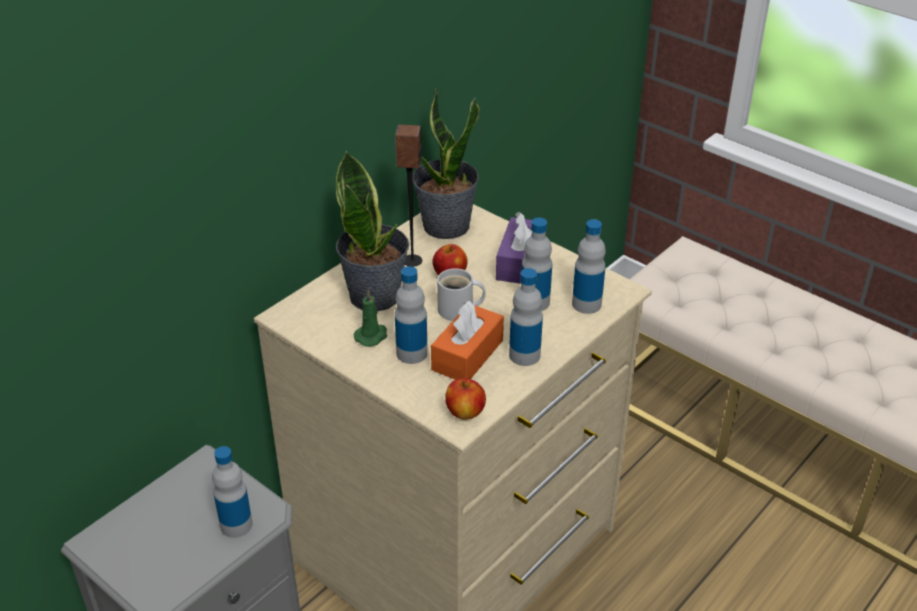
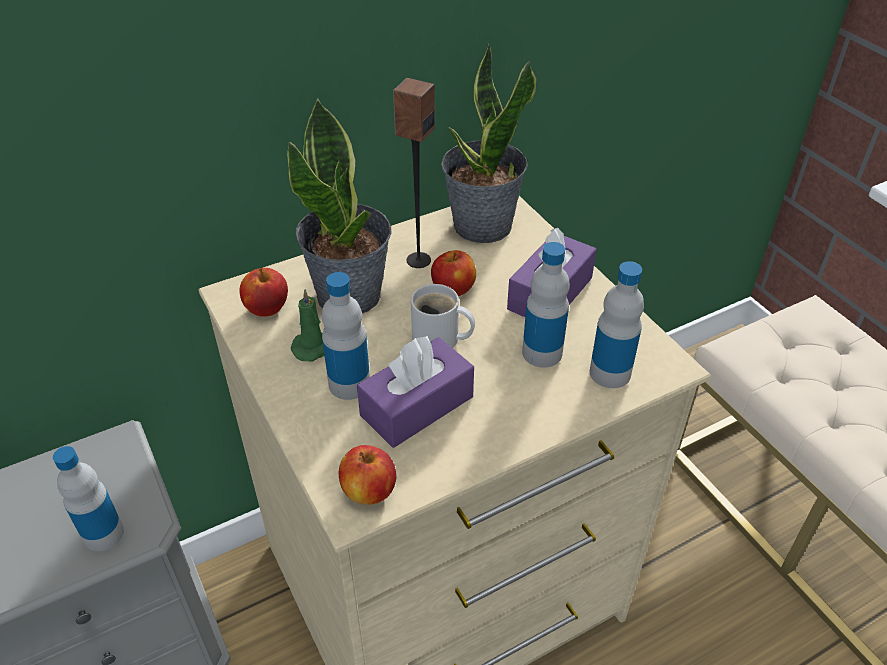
camera: 20 degrees right, 5 degrees up
(318, 319) = (266, 309): none -> apple
(467, 355) = (417, 406): orange tissue box -> purple tissue box
(524, 355) = (491, 426): bottle -> none

